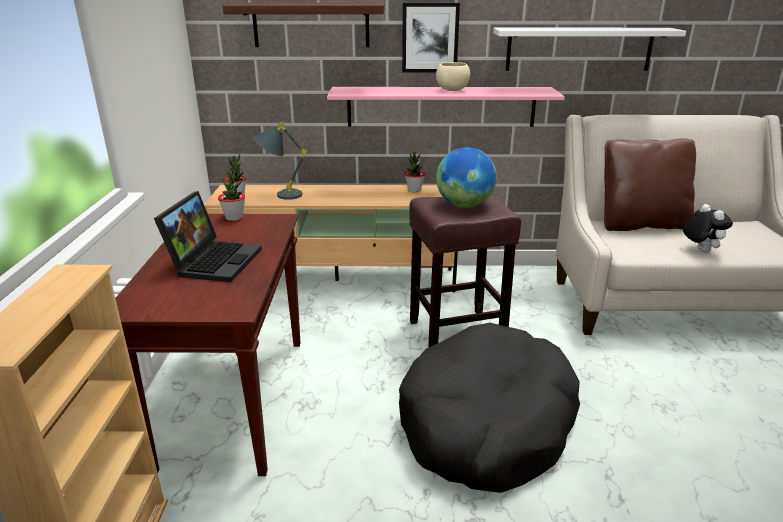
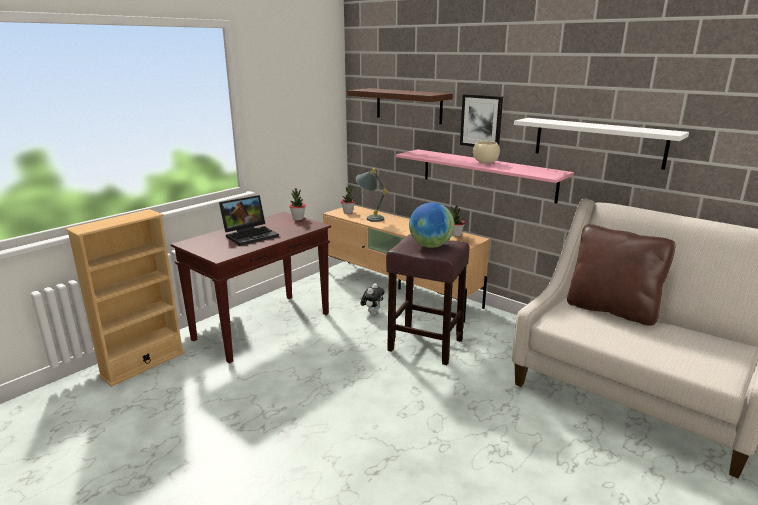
camera: 40 degrees right, 5 degrees down
(486, 423) = (363, 397): black dog bed -> none
(700, 250) = (624, 342): plush toy -> plush toy (372, 313)

